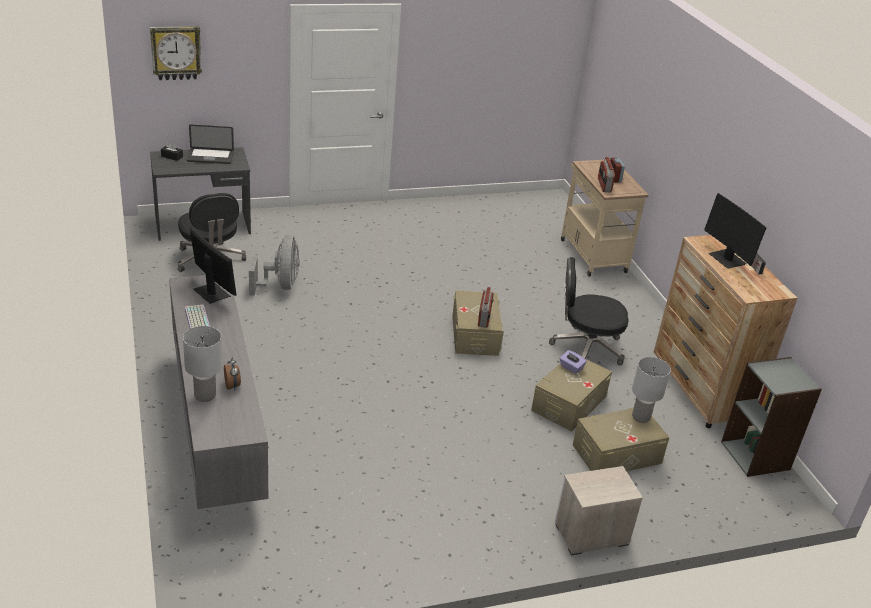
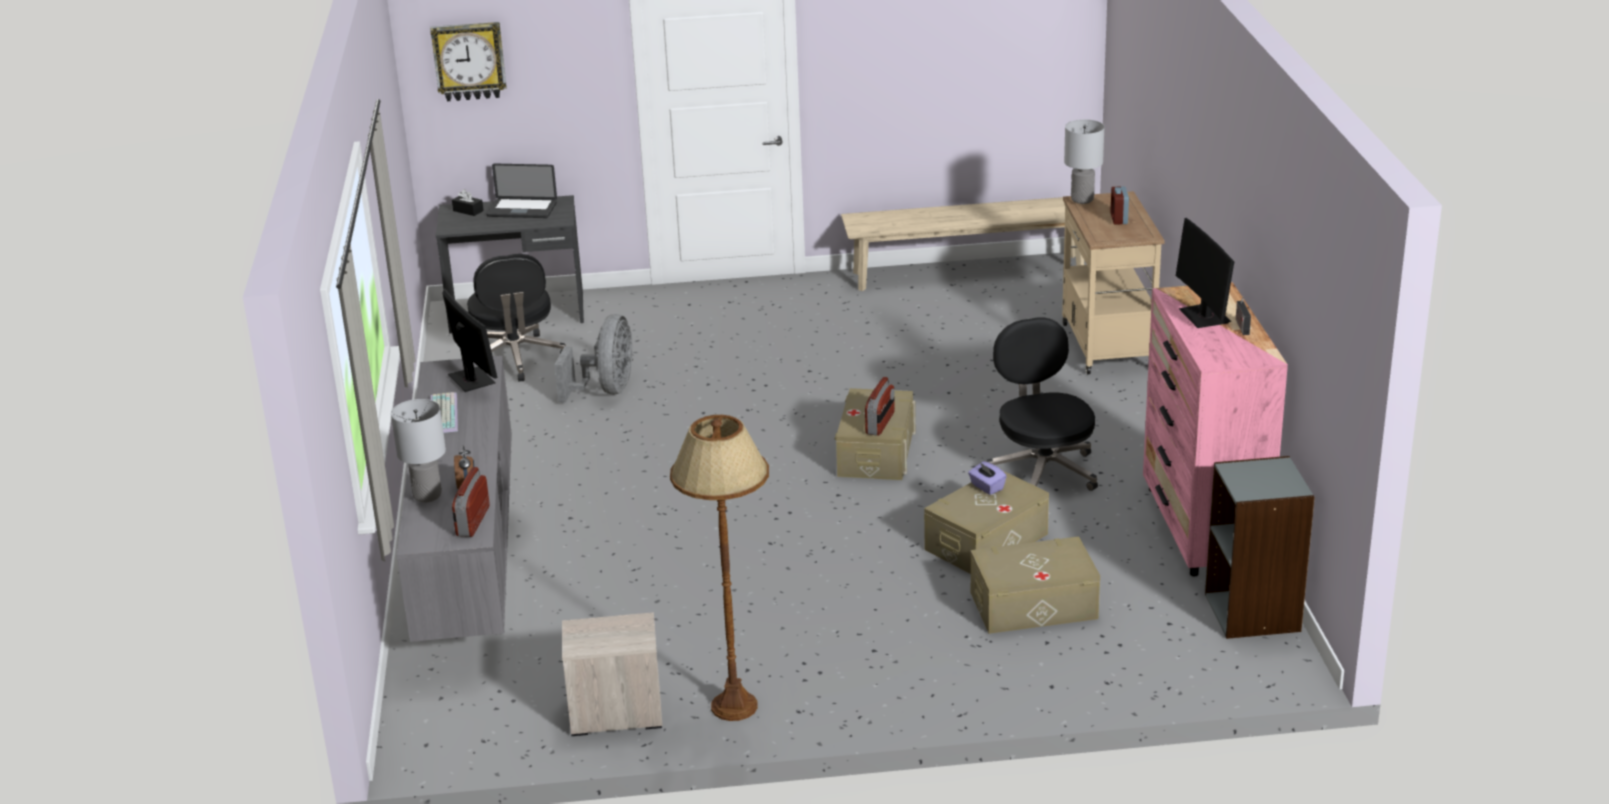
camera: 15 degrees right, 5 degrees down
(441, 547) = (734, 706): none -> brown floor lamp
(490, 202) = (968, 272): none -> beige bench
(586, 348) = (1043, 470): black office chair -> black office chair turned 60 degrees clockwise
(590, 533) = (952, 699): nightstand -> nightstand (614, 712)
(604, 185) = (1097, 229): radio -> radio (472, 521)
(640, 418) = (1066, 551): grey table lamp -> grey table lamp (1082, 201)
(700, 391) = (1203, 528): brown dresser -> pink dresser

